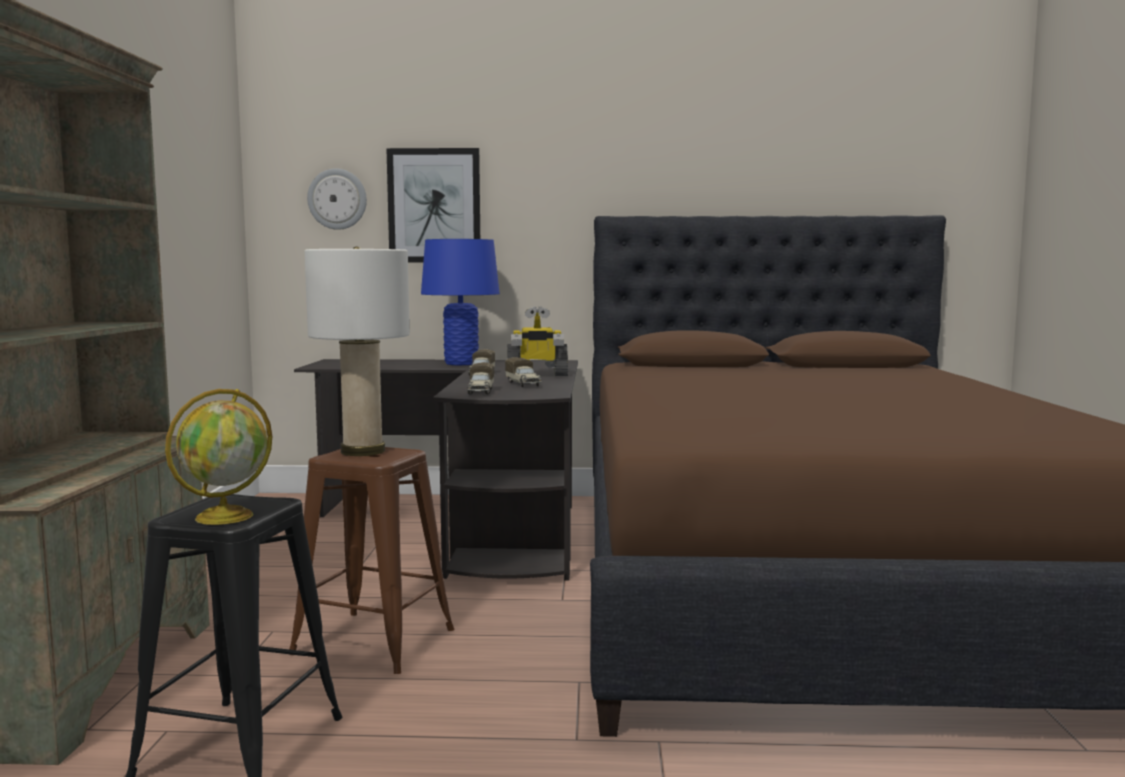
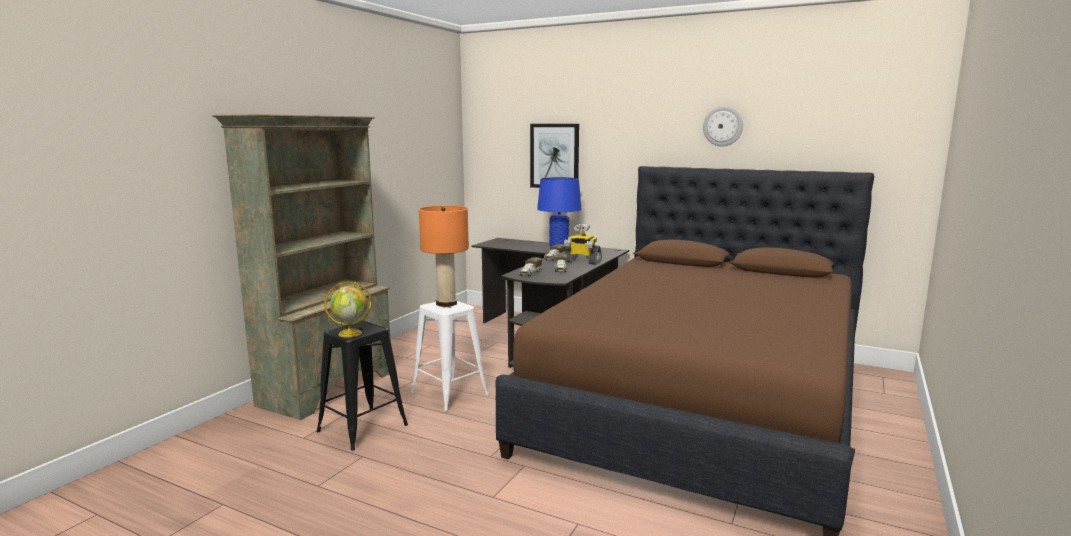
camera: 25 degrees right, 5 degrees up
(337, 199) = (506, 151): wall clock -> wall clock (723, 126)
(363, 451) = (446, 303): white table lamp -> orange table lamp
(375, 642) = (450, 393): brown stool -> white stool

